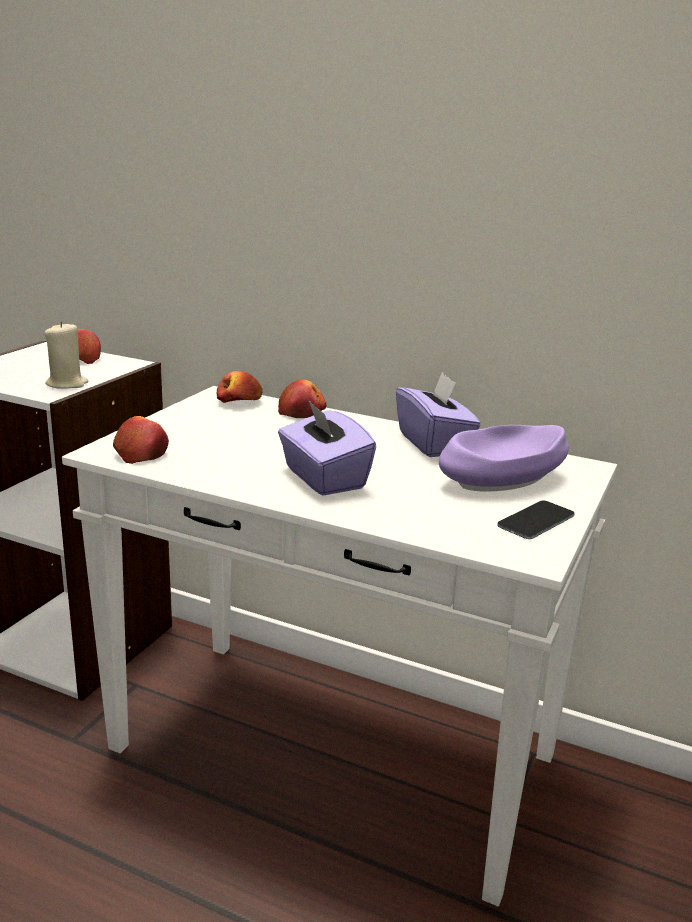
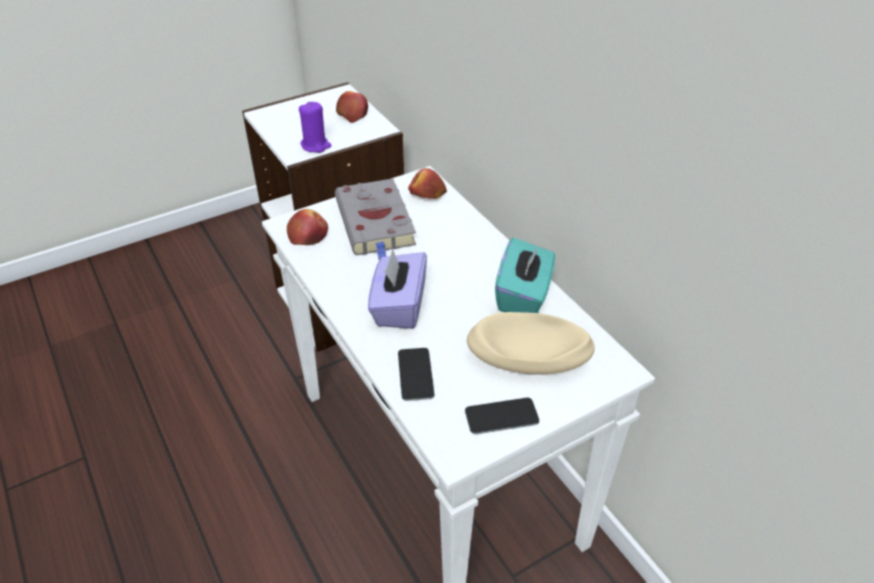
camera: 35 degrees right, 20 degrees up
(67, 384) = (315, 145): beige candle -> purple candle
(212, 431) = (376, 224): none -> grey book
(302, 412) = (461, 221): apple -> none
(412, 517) = (415, 374): none -> phone
(434, 443) = (523, 295): purple tissue box -> turquoise tissue box
(502, 480) = (528, 360): purple bowl -> beige bowl

